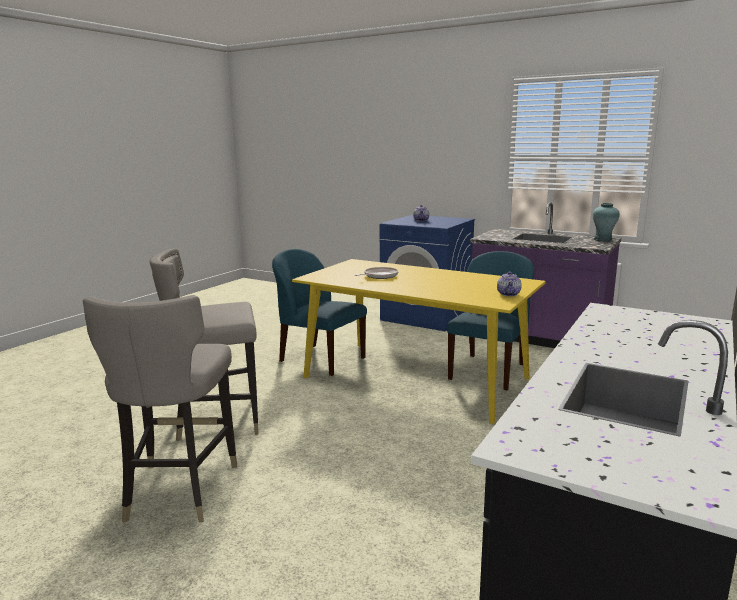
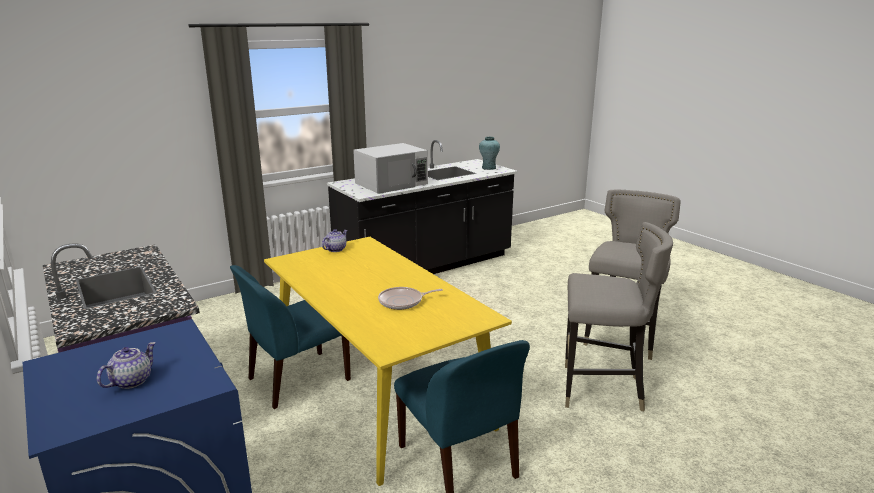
camera: 155 degrees left, 5 degrees up
(603, 240) = (83, 263): turquoise vase -> turquoise vase (488, 168)
(633, 336) = (392, 183): none -> white microwave

